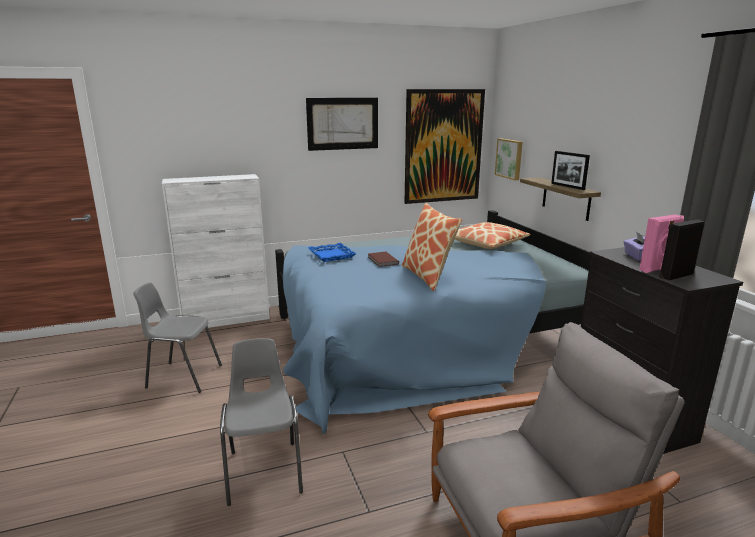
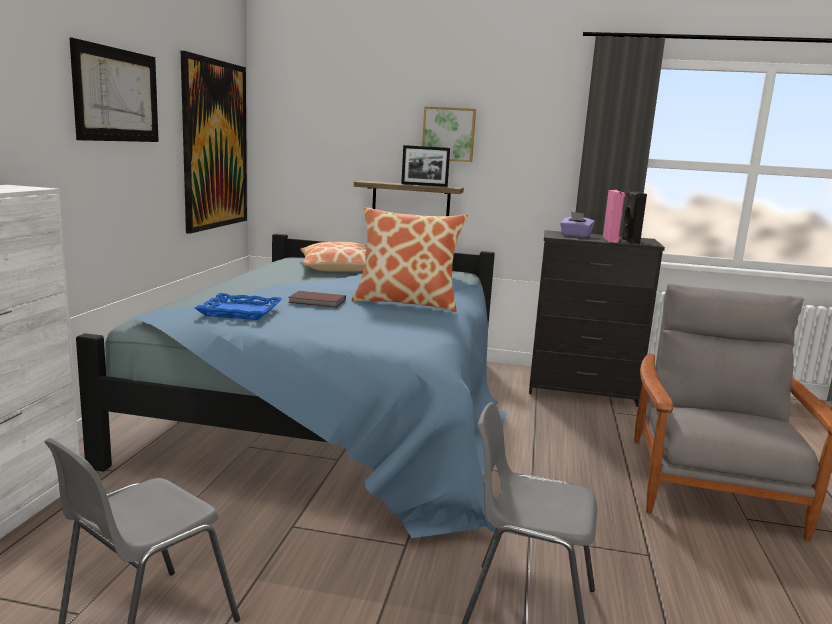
camera: 60 degrees left, 5 degrees down
(510, 158) = (299, 161): picture -> picture (448, 134)

